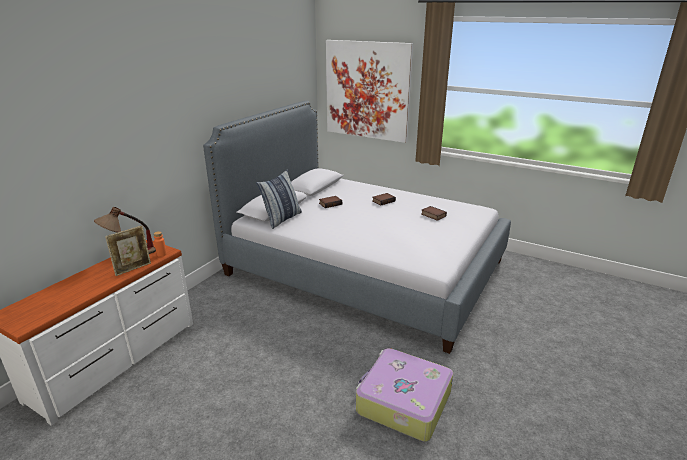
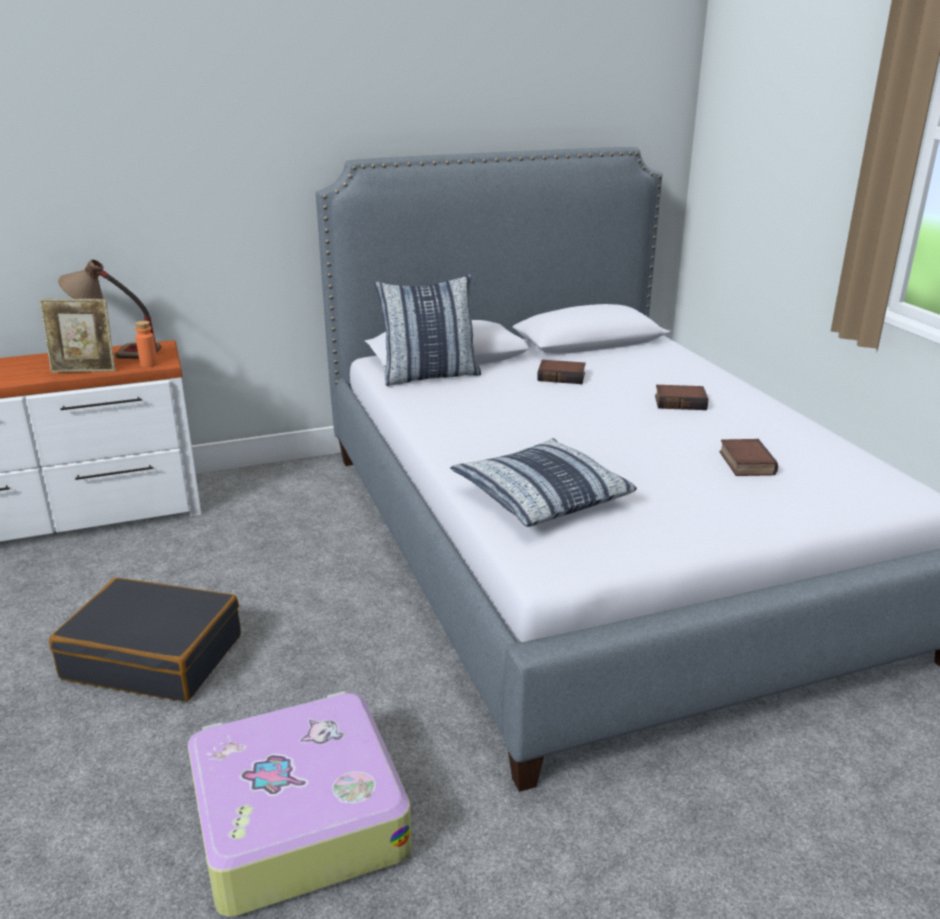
camera: 40 degrees right, 0 degrees up
(267, 386) = (154, 656): none -> black suitcase
(367, 90) = (776, 135): picture -> none
(399, 248) = (540, 496): none -> pillow

